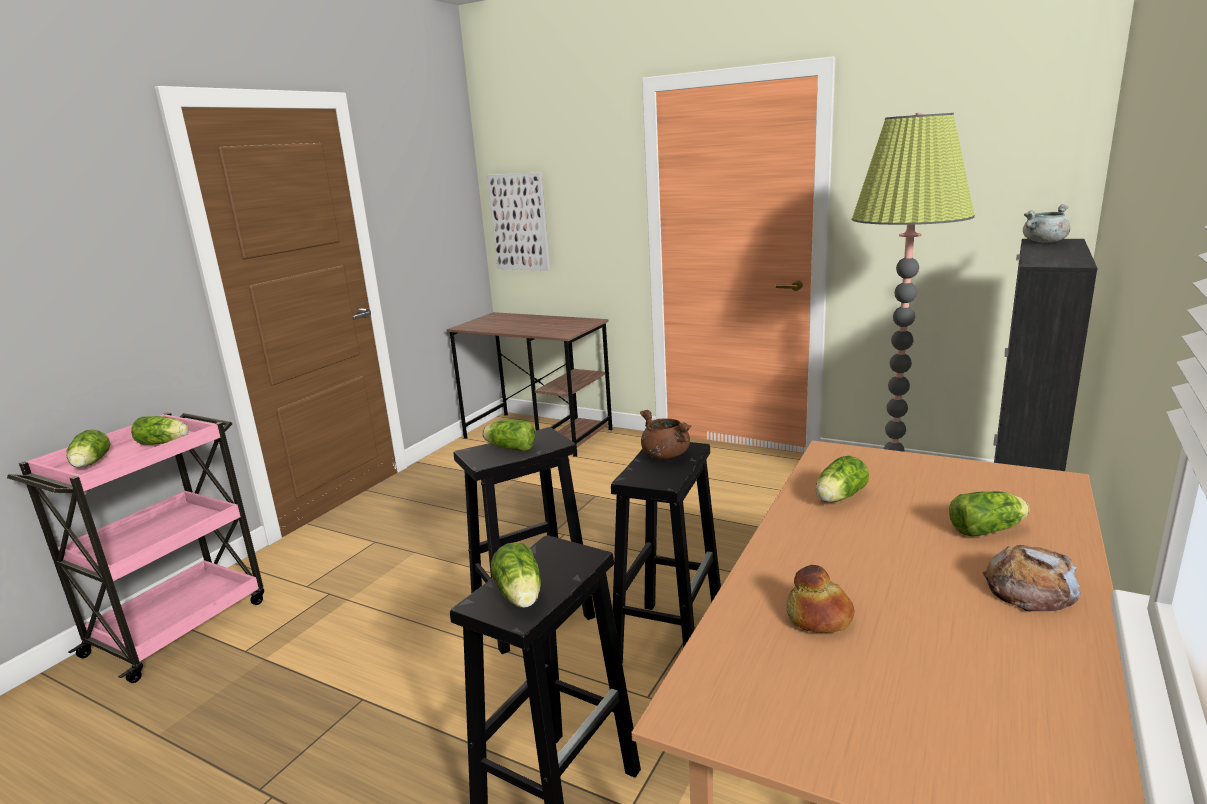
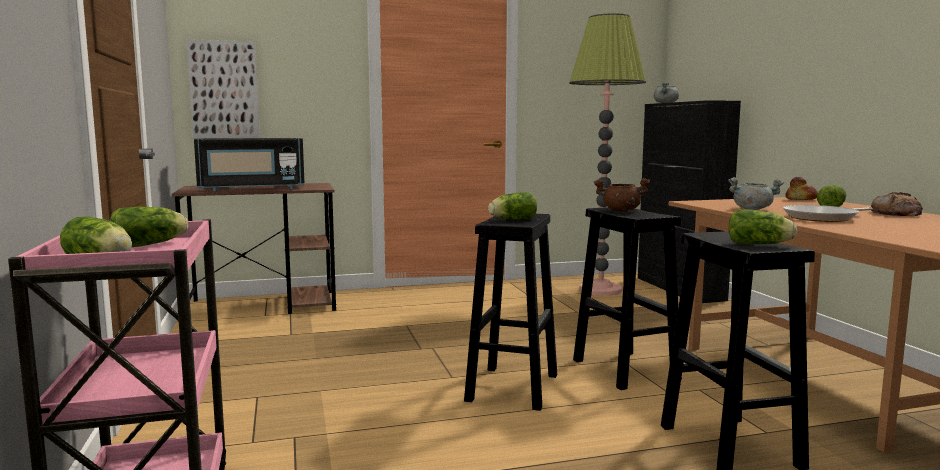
camera: 45 degrees left, 10 degrees down
(513, 327) = (251, 189): none -> black microwave
(818, 617) = (877, 227): bread -> bread (801, 199)
(838, 498) = (753, 209): lettuce -> grey cooking pot
(845, 558) = (823, 218): none -> frying pan

